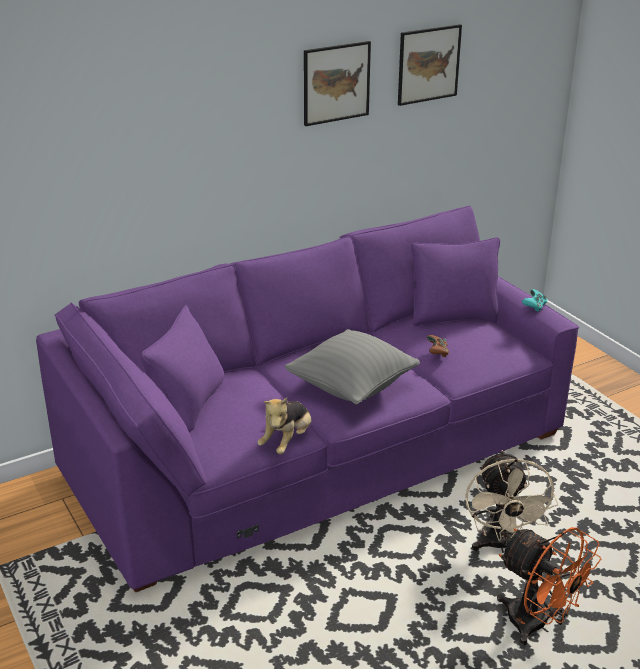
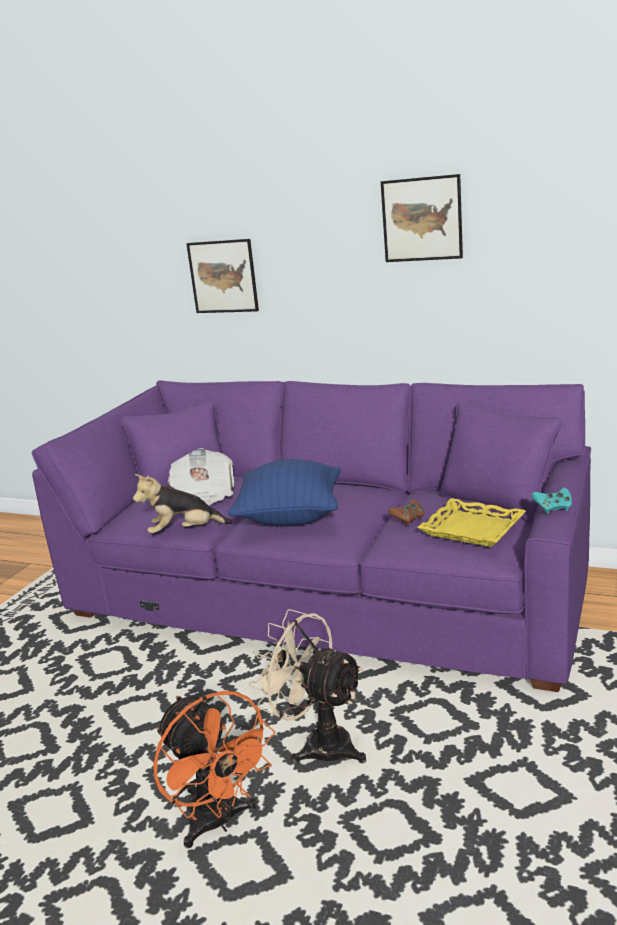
camera: 55 degrees right, 10 degrees down
(240, 402) = (204, 495): none -> newspaper
(351, 388) = (290, 517): grey pillow -> blue pillow
(428, 64) = (546, 206): picture -> picture (223, 276)
(488, 342) = (471, 529): none -> yellow tray
(500, 545) = (318, 744): beige fan -> beige fan turned 75 degrees clockwise
(537, 625) = (218, 823): orange fan -> orange fan turned 45 degrees counterclockwise

